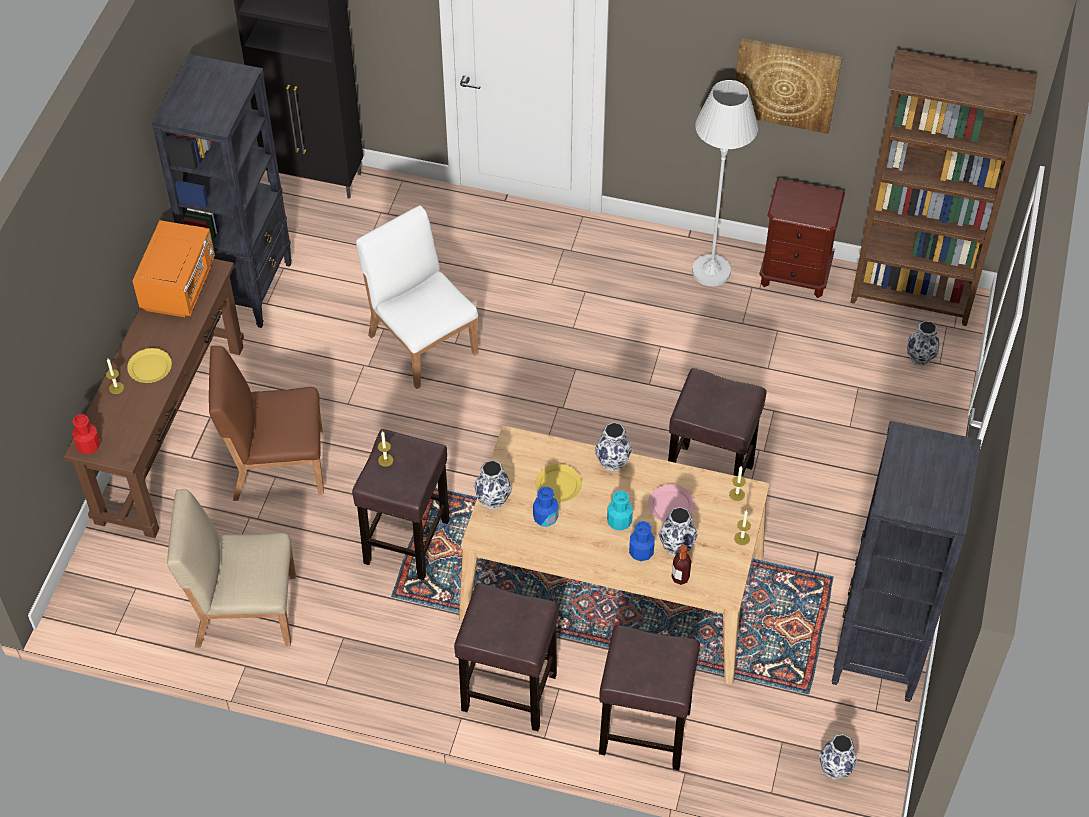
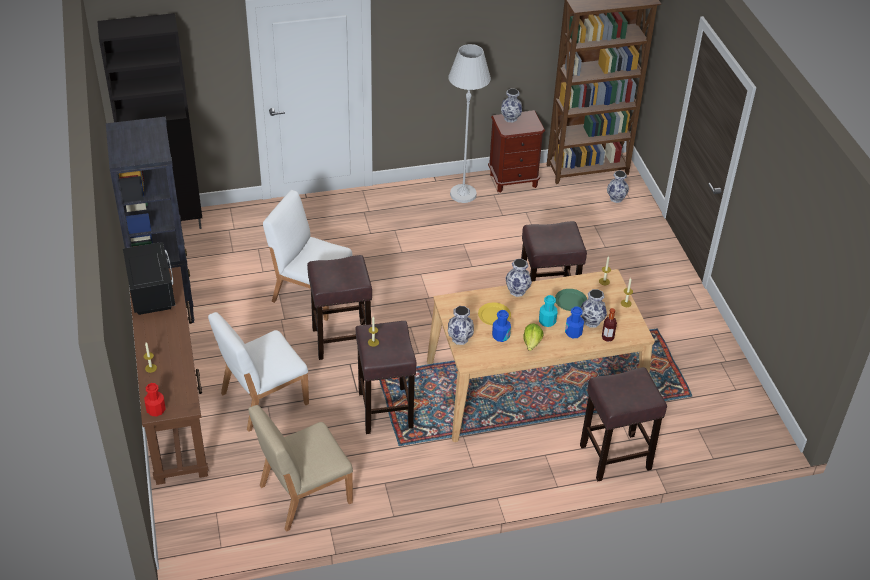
camera: 30 degrees left, 10 degrees down
(149, 367) = (166, 347): yellow plate -> none
(180, 286) = (152, 292): orange microwave -> black microwave
(276, 464) = (263, 398): brown chair -> white chair
(507, 692) = (514, 470): brown stool -> brown stool (340, 341)
(578, 544) = (532, 343): none -> lettuce
(671, 505) = (571, 301): pink plate -> green plate
(785, 84) = (492, 43): picture -> none
(835, 769) = (738, 430): vase -> vase (510, 118)
(878, 651) = (712, 357): black bookcase -> none

